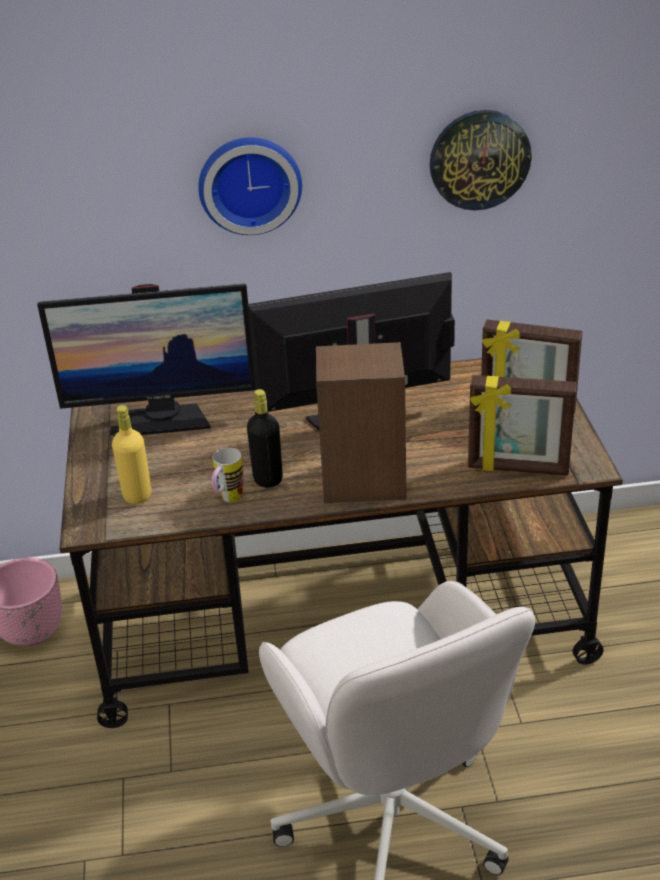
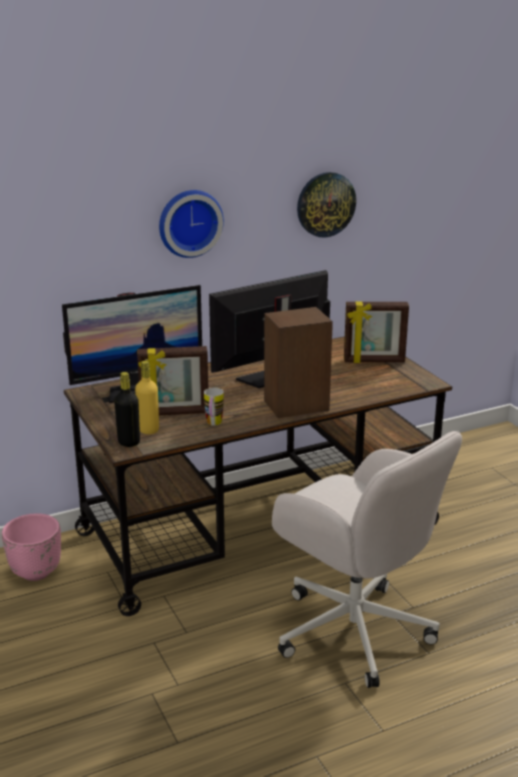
camera: 20 degrees left, 10 degrees down
(268, 479) = (232, 411): black bottle -> black bottle (129, 442)
(518, 469) = (387, 388): picture frame -> picture frame (175, 413)

